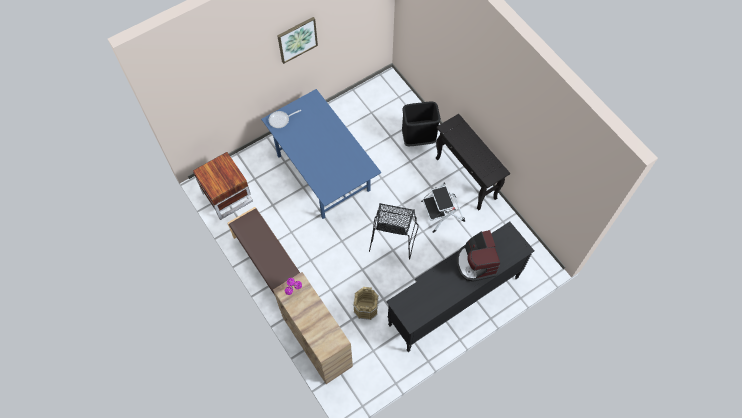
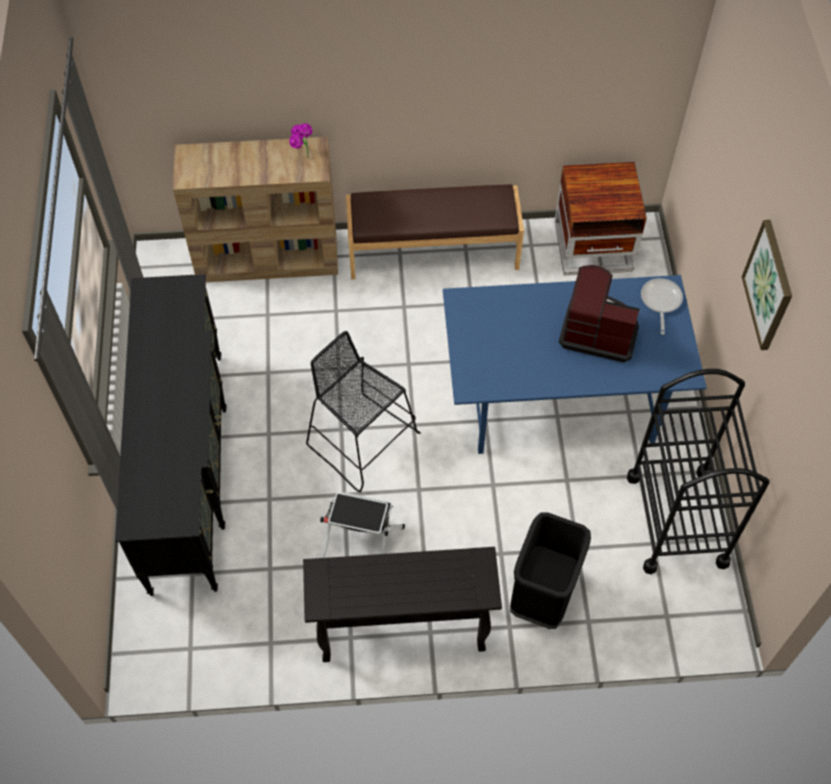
camera: 120 degrees right, 5 degrees down
(355, 108) = (677, 520): none -> black cart
(366, 308) = (270, 341): brown bucket -> none
(476, 263) = (166, 432): coffee machine -> coffee machine (598, 331)

